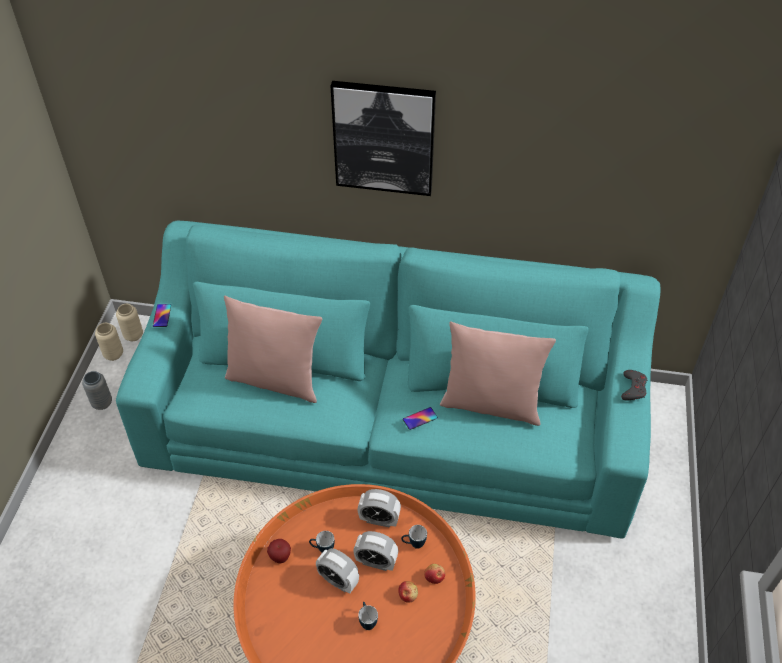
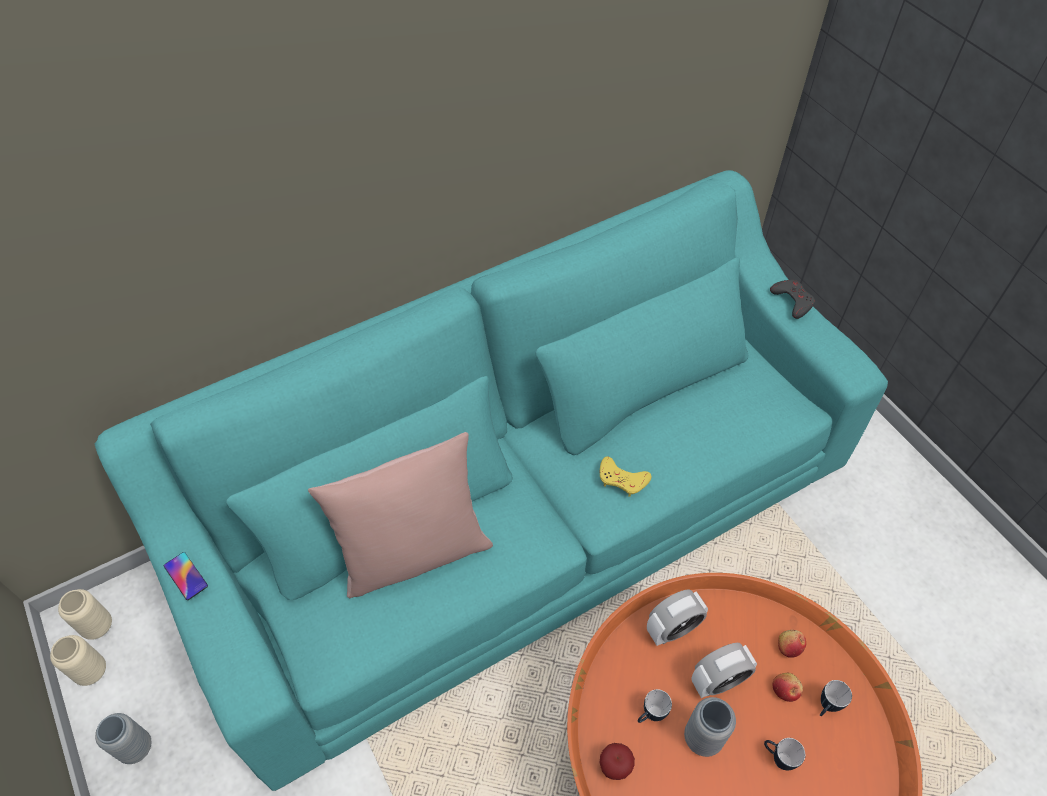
camera: 40 degrees left, 5 degrees up
(338, 580) = (702, 738): alarm clock -> grey vase
(384, 138) = (392, 142): picture -> none
(413, 544) = (733, 627): mug -> mug (825, 707)
(420, 418) = (622, 479): phone -> yellow game controller
(491, 404) = (675, 410): pink pillow -> none

